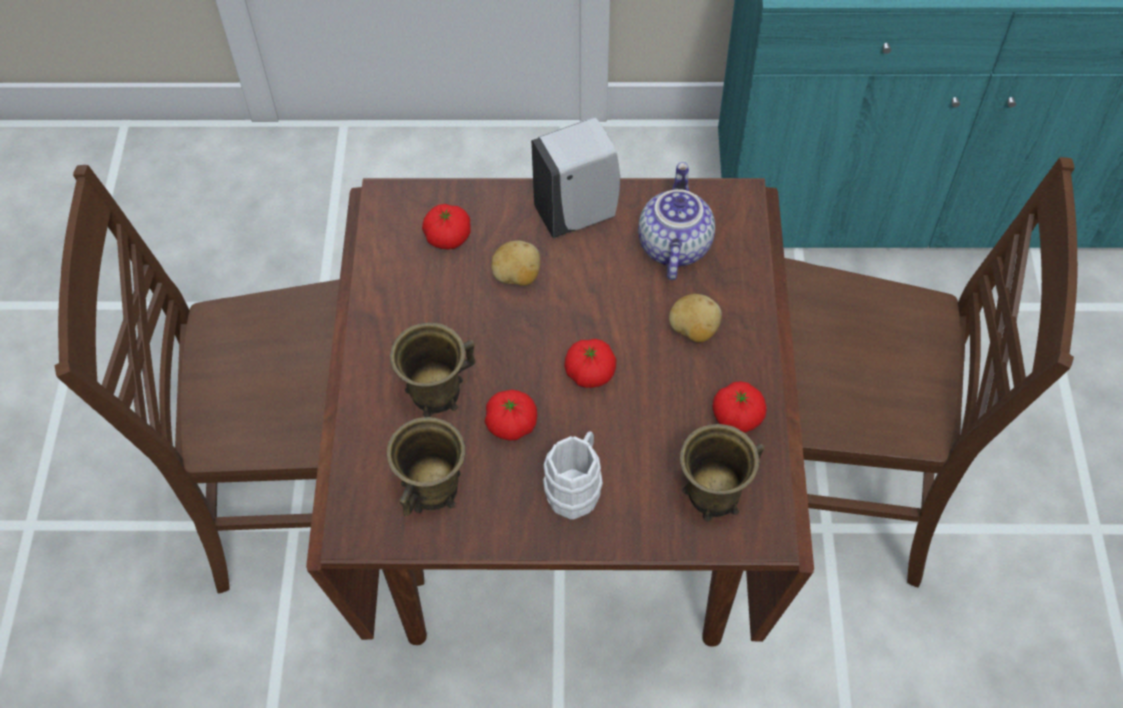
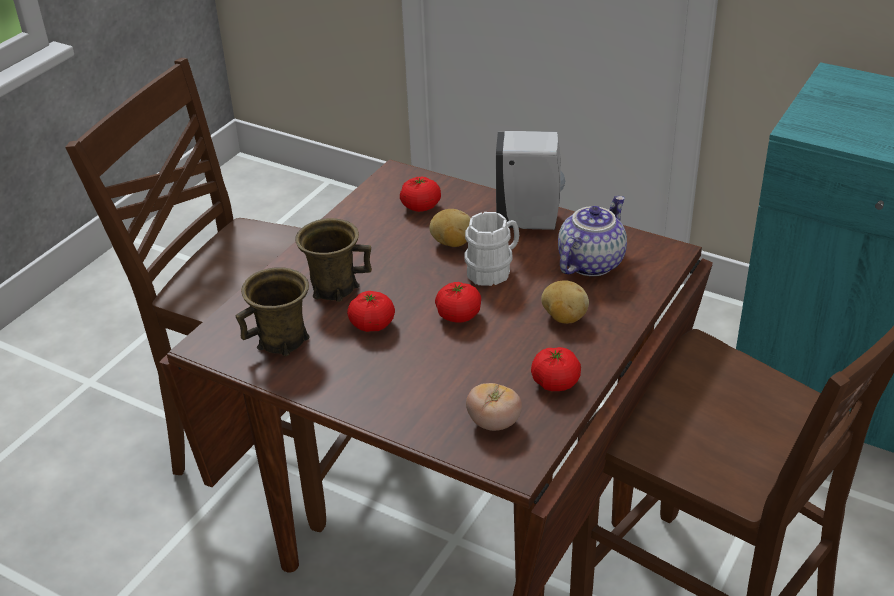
camera: 30 degrees right, 20 degrees down
(576, 486) = (388, 378): white mug -> white mug (494, 269)
(713, 493) = (494, 423): brown mug -> tomato

